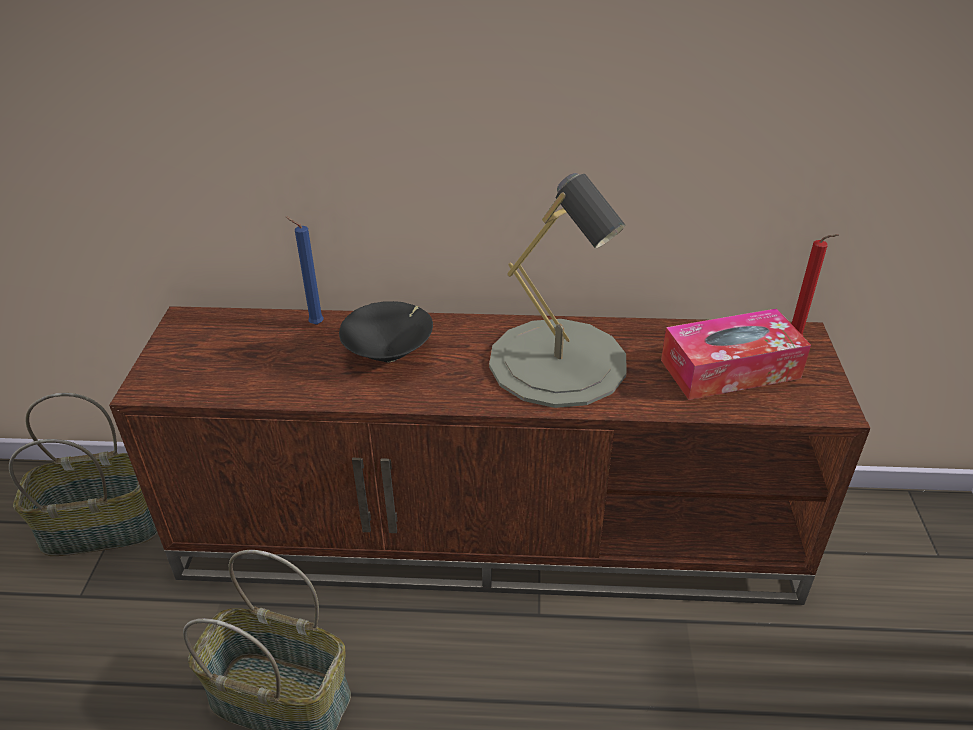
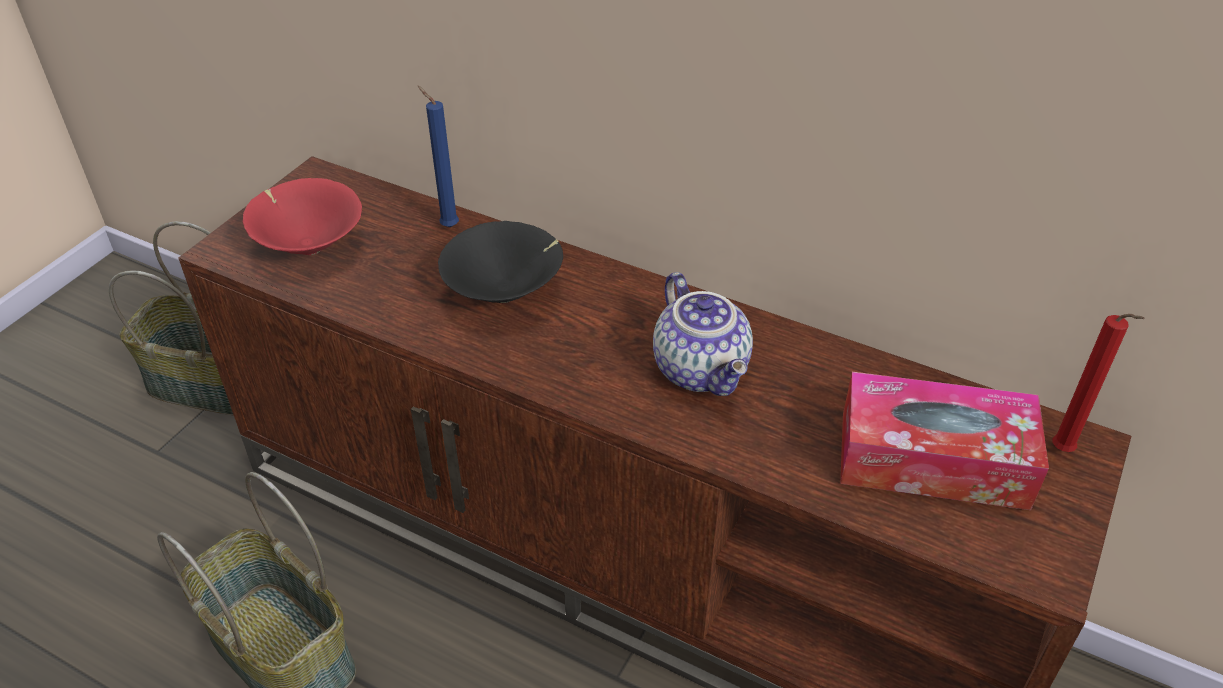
camera: 25 degrees right, 5 degrees up
(215, 366) = (309, 245): none -> red bowl
(558, 362) = (703, 370): grey table lamp -> teapot

